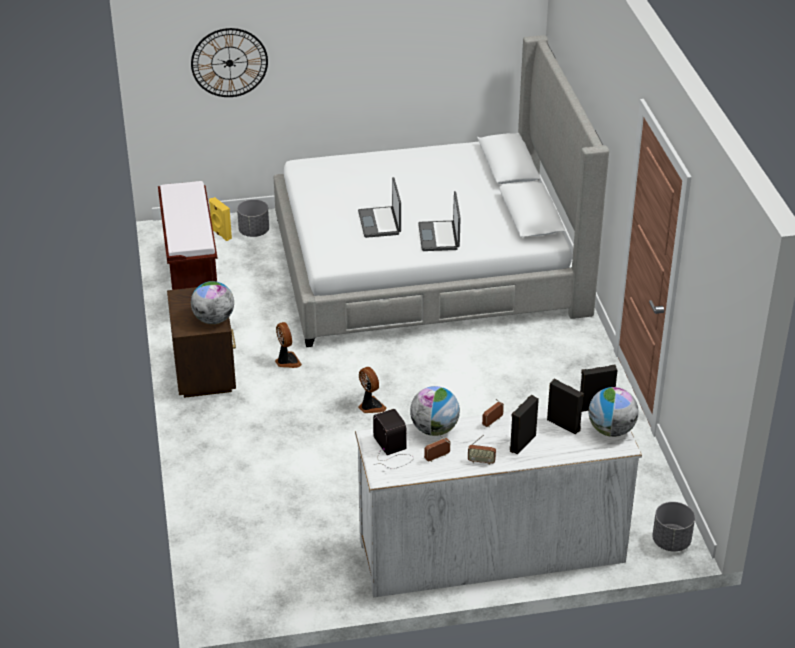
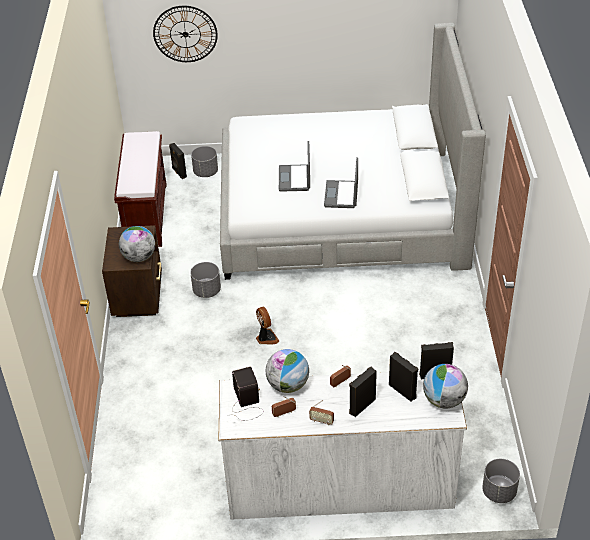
camera: 10 degrees right, 5 degrees up
(220, 234) = (179, 173): yellow speaker -> black speaker
(287, 361) = (206, 291): fan -> grey planter

